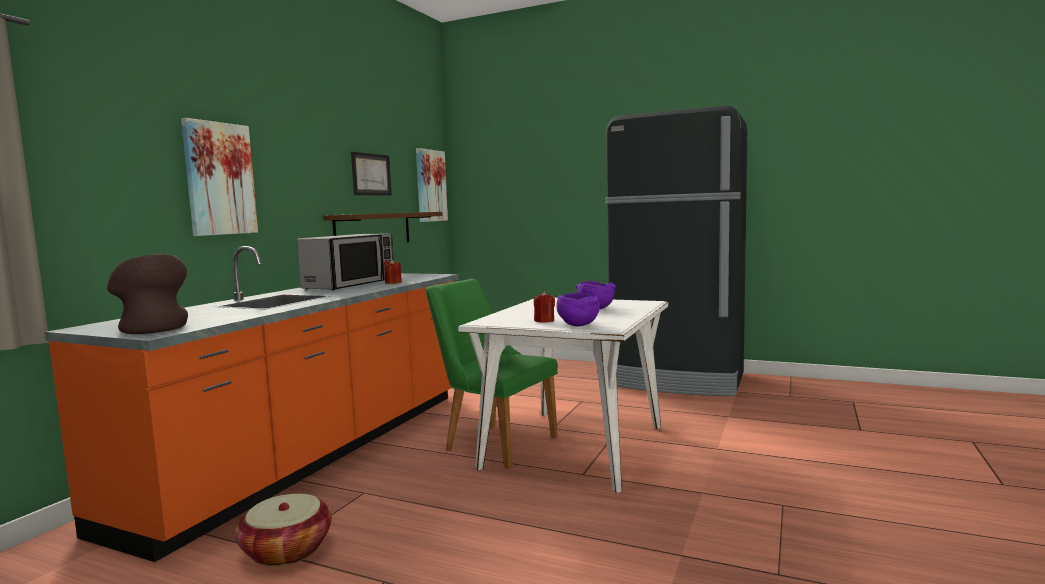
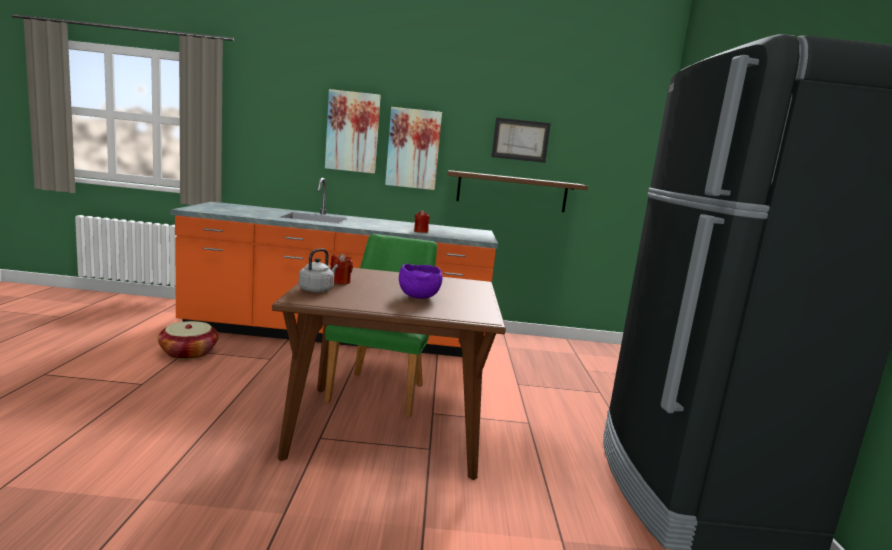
camera: 65 degrees right, 5 degrees up
(153, 328) = (210, 208): brown vase -> none
(350, 284) = (407, 225): microwave -> none
(430, 186) = (620, 159): picture -> picture (413, 149)
(574, 447) = (386, 429): white dining table -> brown dining table
(577, 325) = (317, 290): purple bowl -> grey kettle

